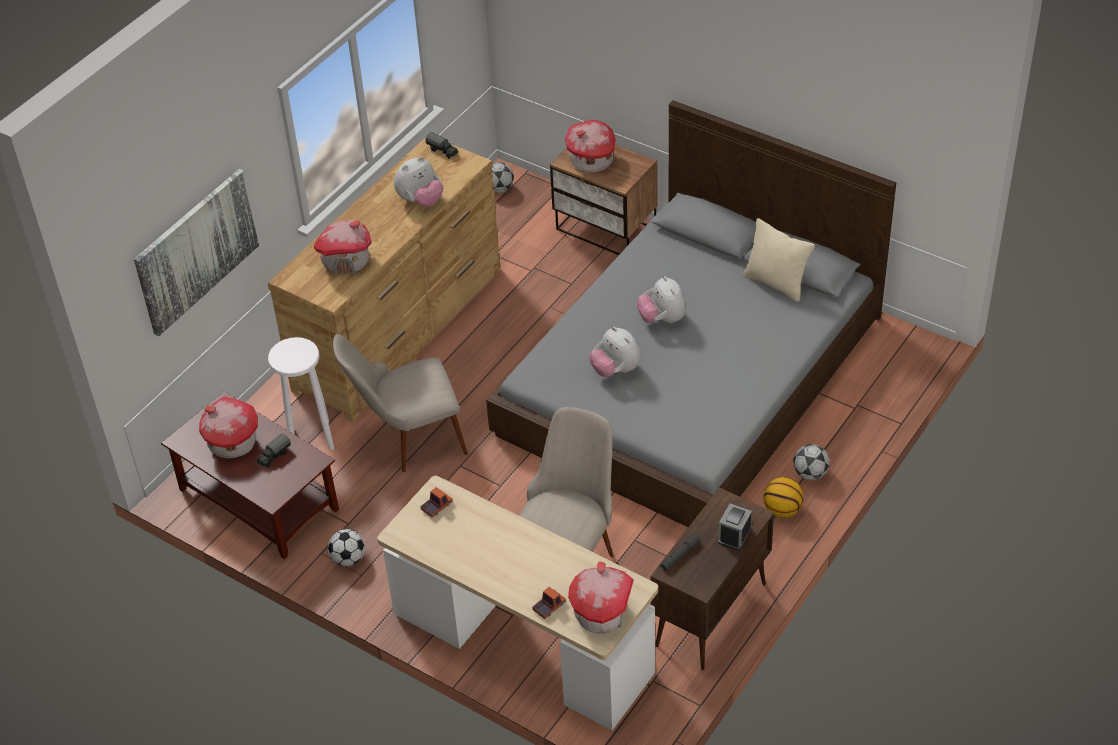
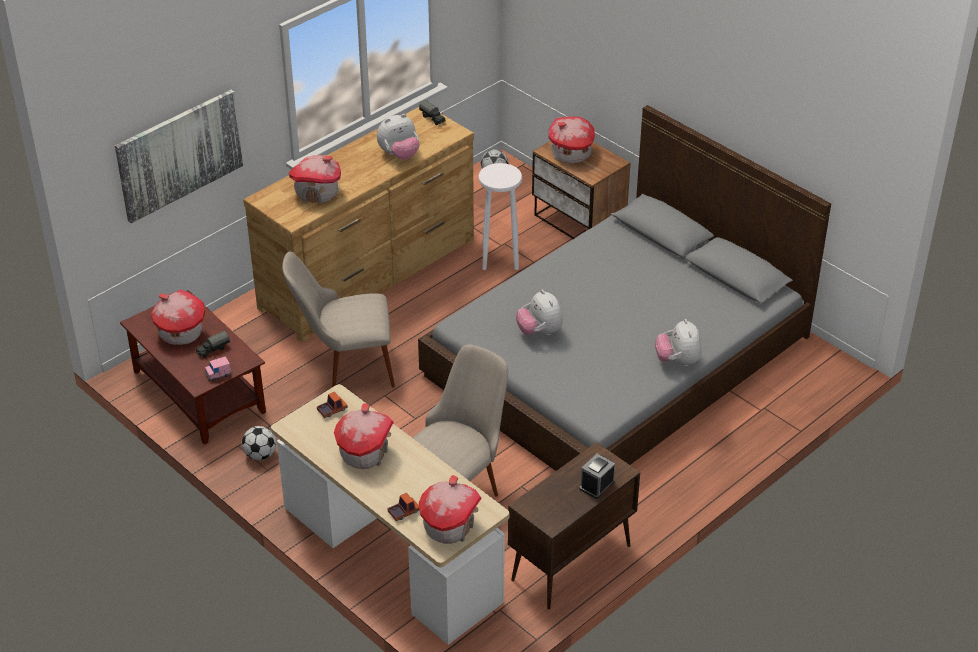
camera: 10 degrees right, 5 degrees down
(289, 483) = (218, 374): none -> pink toy car
(310, 438) = (260, 349): white stool -> white stool (499, 258)
(487, 549) = (364, 453): none -> toy house
(662, 319) = (596, 296): plush toy -> plush toy (678, 361)
(680, 555) = (541, 493): grey flashlight -> none
(776, 283) = (710, 284): beige pillow -> none
(782, 510) = (666, 485): basketball -> none
(810, 473) = (702, 459): football -> none

